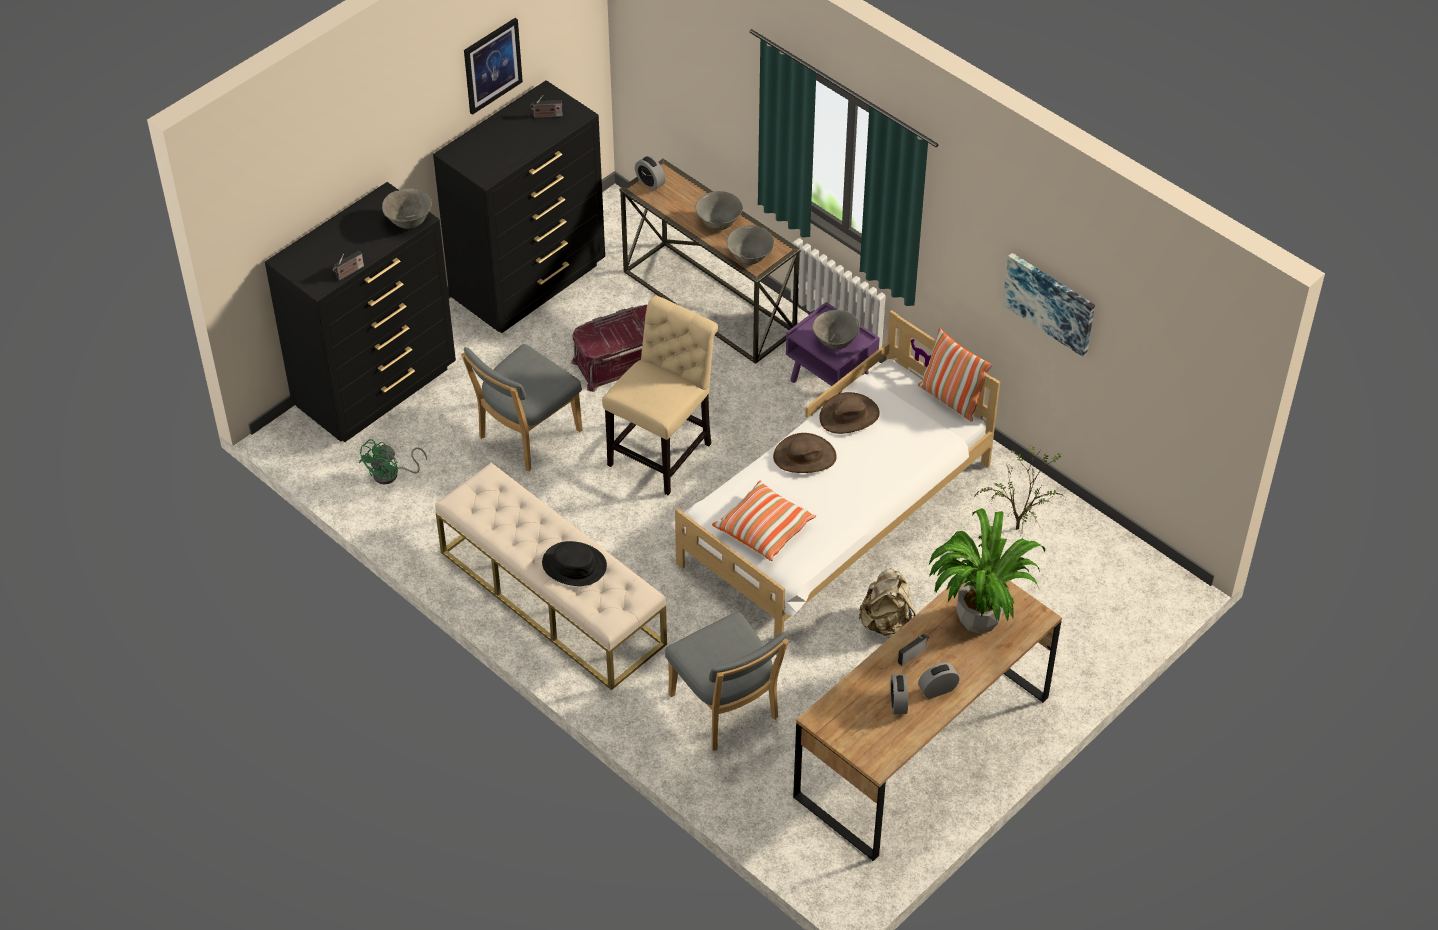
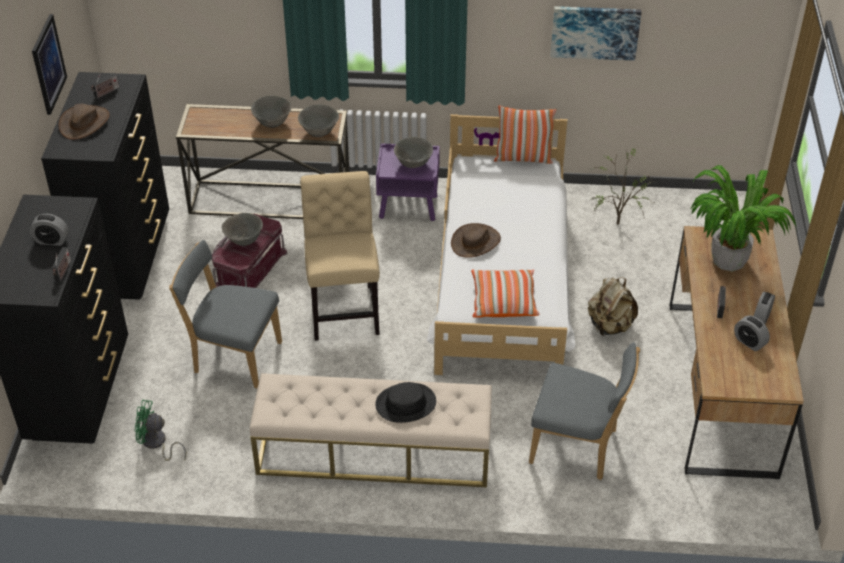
camera: 40 degrees left, 5 degrees down
(391, 475) = (156, 444): green fan -> green fan turned 105 degrees clockwise
(409, 222) = (74, 211): grey bowl -> grey bowl (244, 240)
(526, 436) = (233, 356): grey chair -> grey chair turned 105 degrees clockwise
(650, 182) = (194, 122): alarm clock -> alarm clock (51, 240)
(849, 415) = (474, 201): brown hat -> brown hat (84, 123)

